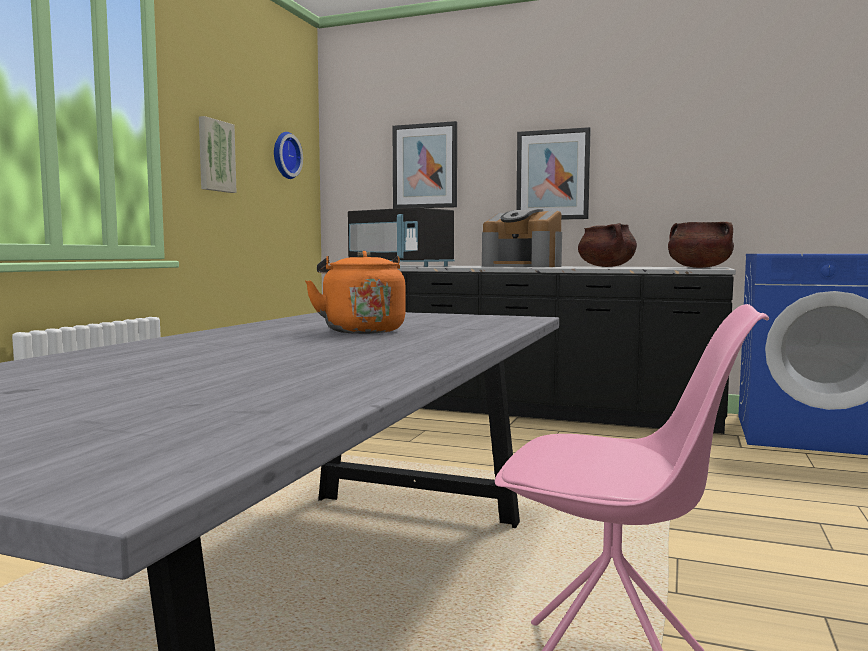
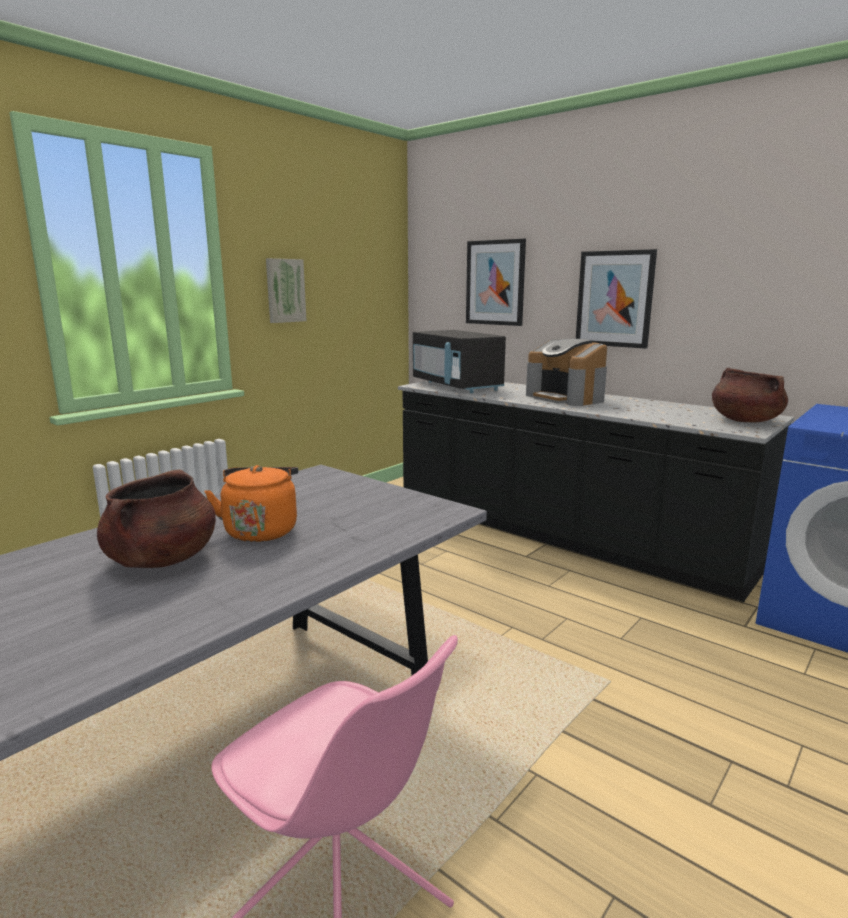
camera: 20 degrees right, 10 degrees up
(284, 155) = (364, 275): wall clock -> none
(606, 266) = (650, 406): brown cooking pot -> brown cooking pot (162, 560)

